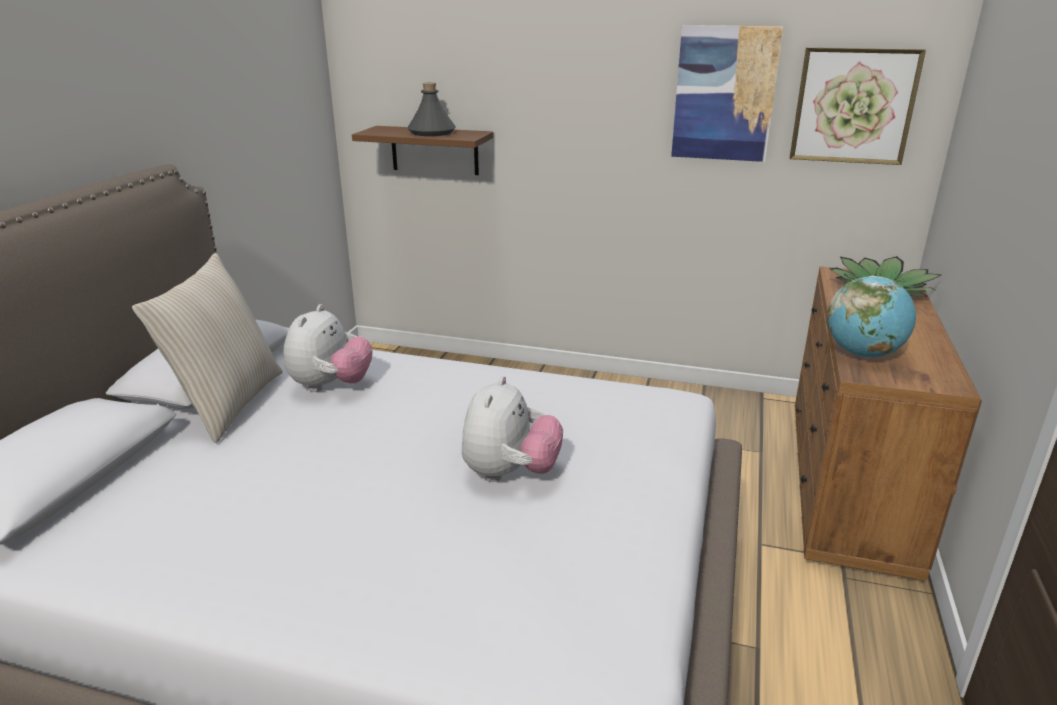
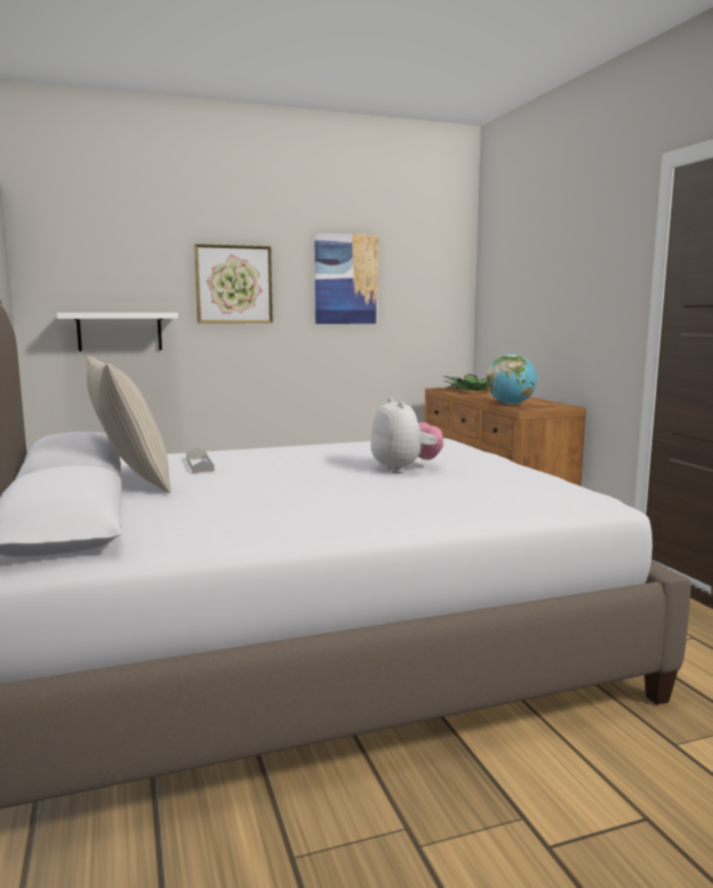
camera: 35 degrees left, 15 degrees down
(331, 386) = (199, 465): plush toy -> grey tray
(432, 133) = (127, 312): grey bottle -> none
(434, 150) = (120, 331): brown shelf -> white shelf
(853, 106) = (423, 285): picture -> picture (234, 284)

